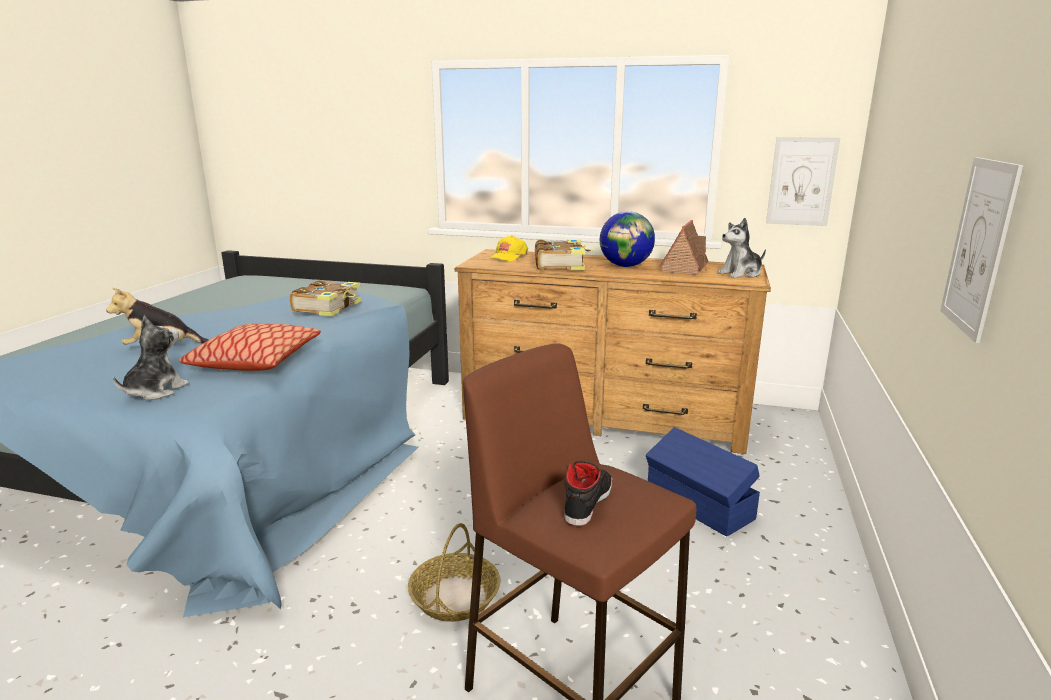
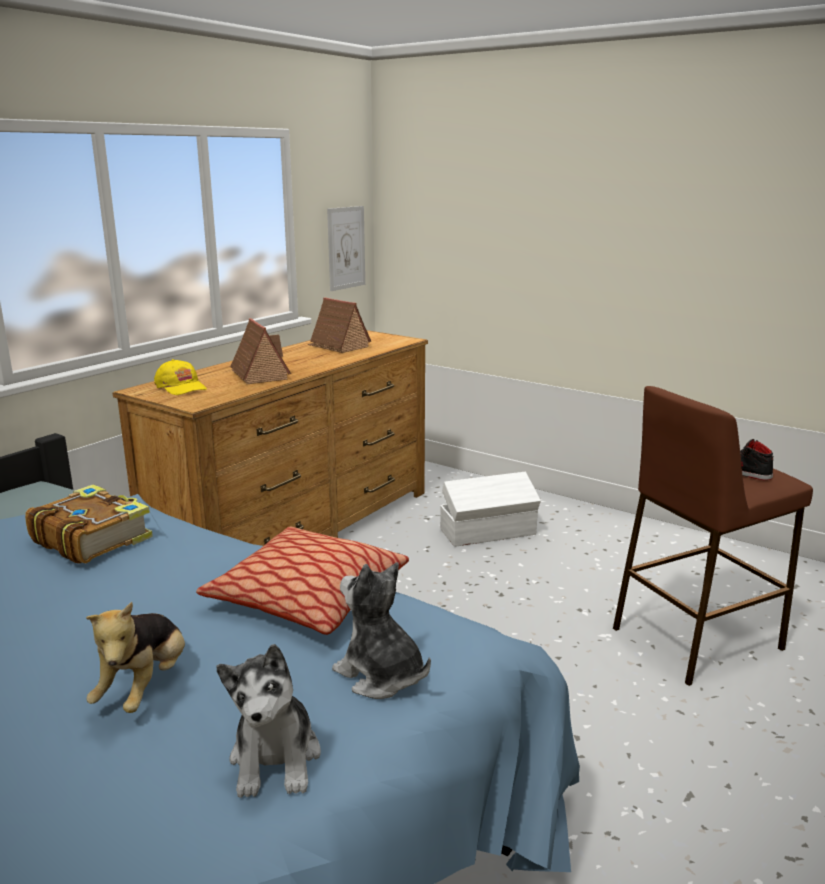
camera: 70 degrees left, 0 degrees up
(455, 596) = (571, 673): basket -> none
(560, 265) = (259, 375): book -> toy house
(626, 266) = (301, 358): globe -> none
(699, 506) = (489, 532): blue storage box -> white storage box
(741, 274) = (380, 338): plush toy -> plush toy (276, 759)
(978, 247) = (678, 266): picture -> none

